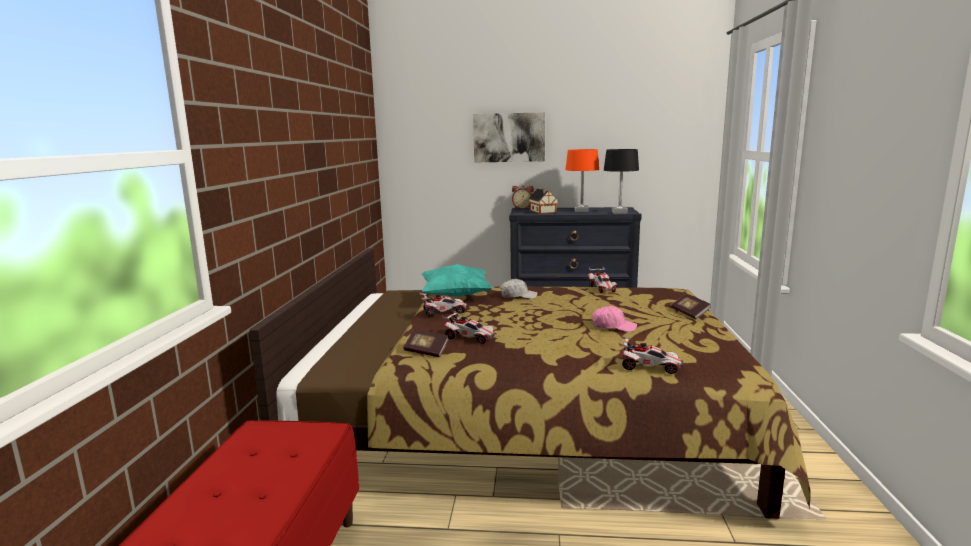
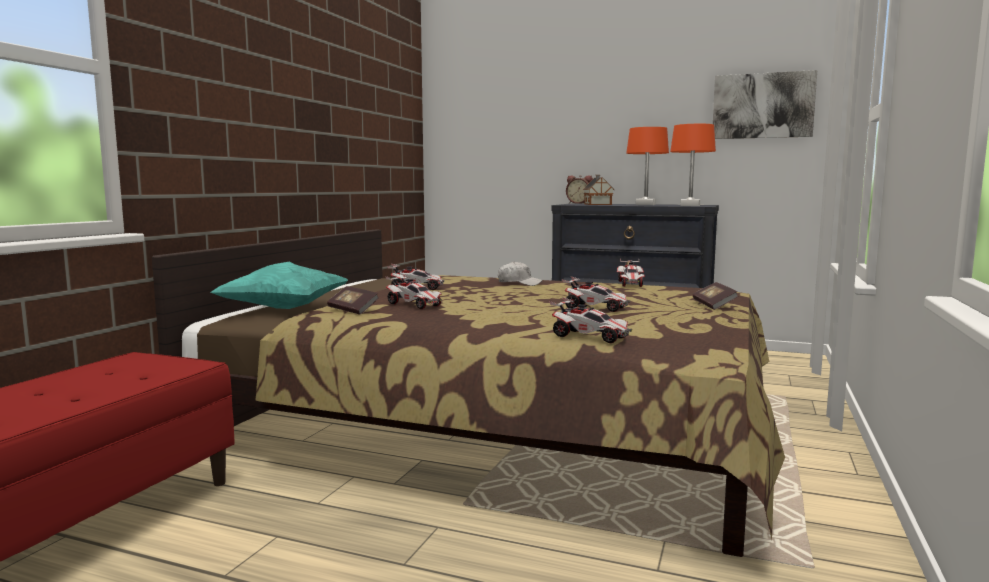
camera: 15 degrees right, 5 degrees down
(456, 296) = (449, 280): turquoise pillow -> turquoise pillow (284, 309)
(509, 137) = (568, 118): picture -> picture (762, 106)
(613, 327) = (595, 308): pink cap -> toy car
(619, 212) = (690, 205): black table lamp -> orange table lamp

